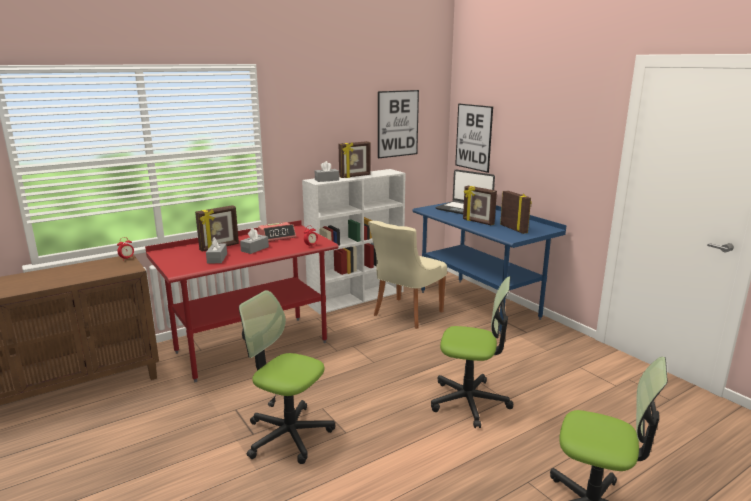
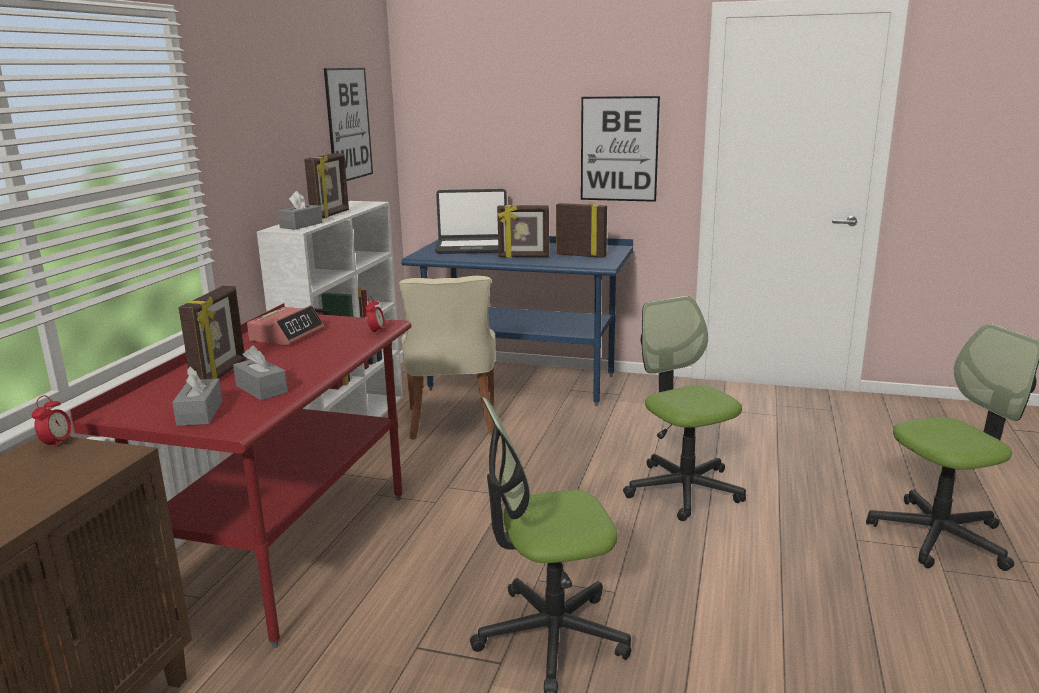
camera: 40 degrees left, 0 degrees up
(255, 249) = (294, 359): grey tissue box -> grey tissue box (200, 413)
(469, 401) = (683, 489): office chair -> office chair turned 90 degrees counterclockwise
(473, 137) = (450, 139): picture -> picture (619, 149)

